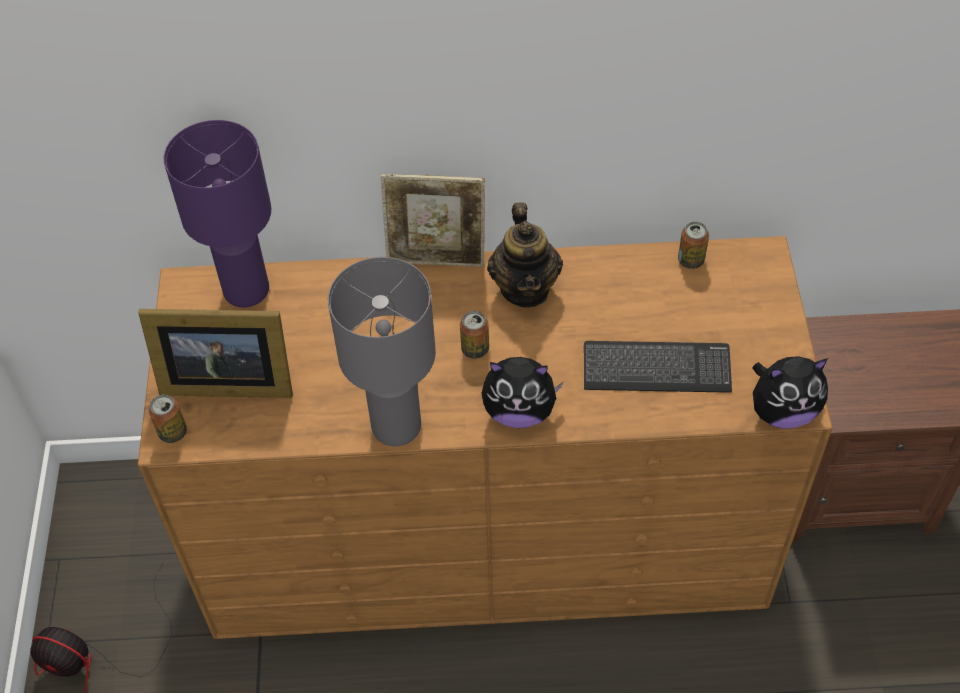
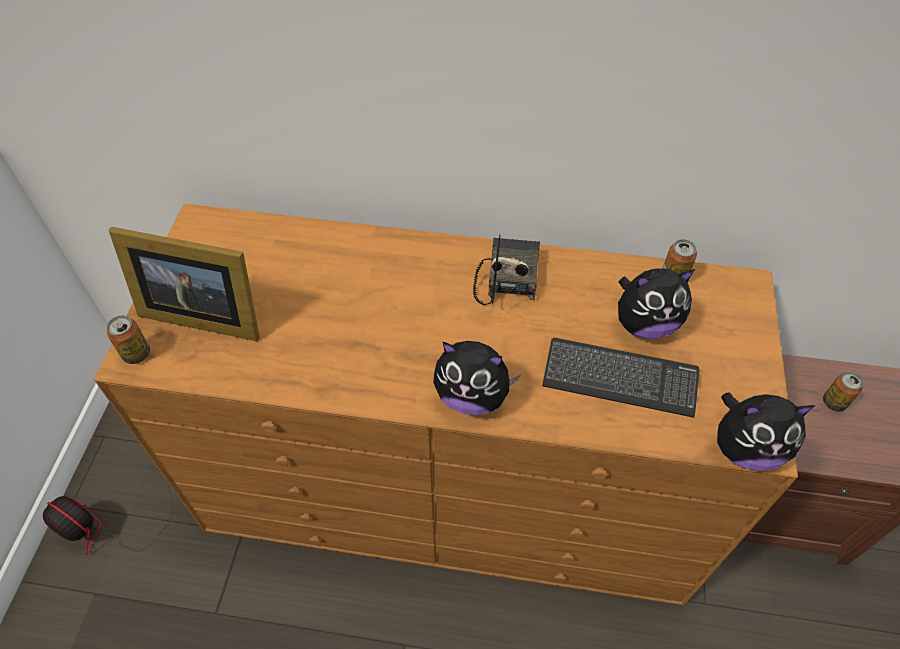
camera: 10 degrees right, 0 degrees up
(246, 291) = (250, 236): purple table lamp -> none
(396, 427) = (347, 389): grey table lamp -> none
(437, 260) = (430, 237): picture frame -> none
(475, 349) = (444, 326): can -> can (834, 402)
(525, 288) = (507, 277): teapot -> radio
(671, 312) = (644, 324): none -> plush toy

